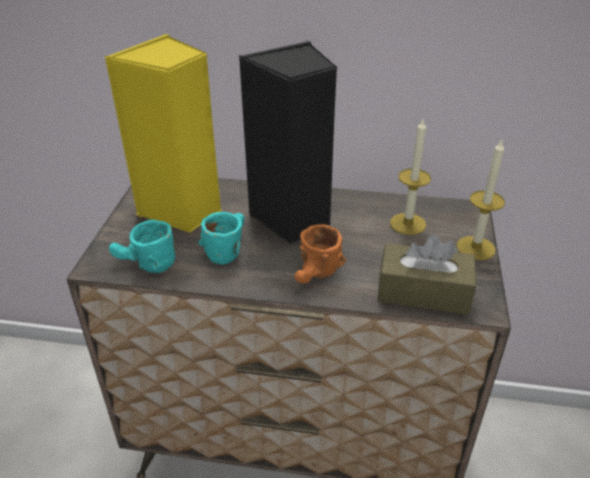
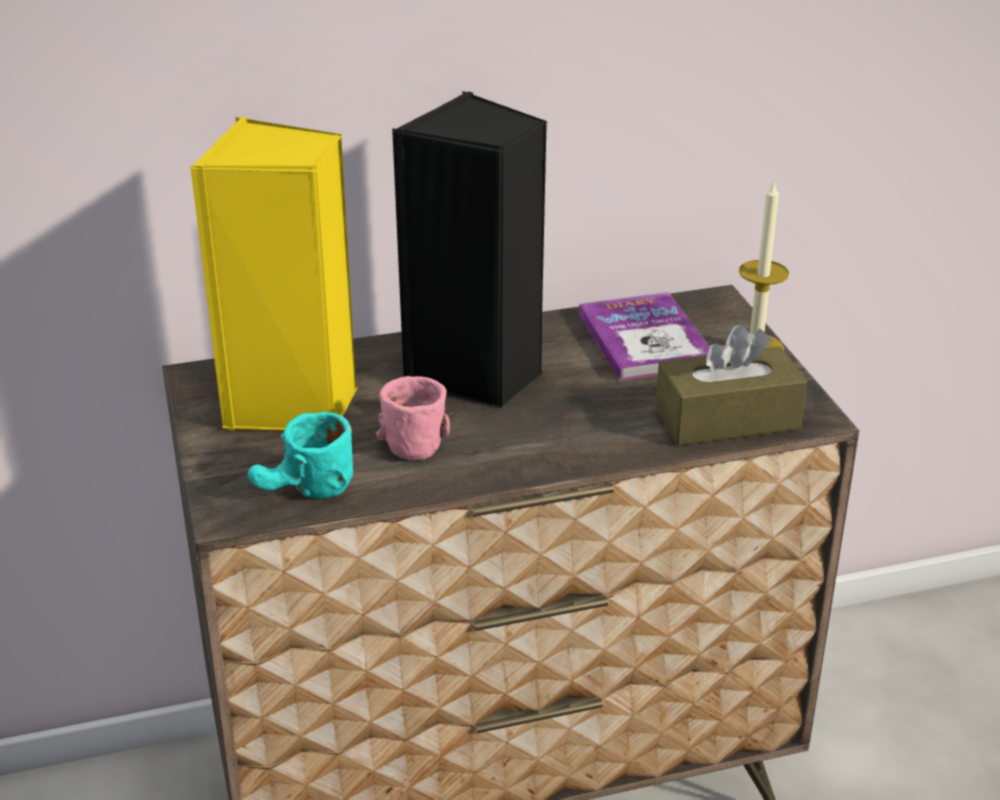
camera: 25 degrees left, 5 degrees down
(226, 248) = (410, 436): turquoise mug -> pink mug
(317, 276) = (572, 438): orange mug -> none
(407, 224) = (644, 340): candle -> book

